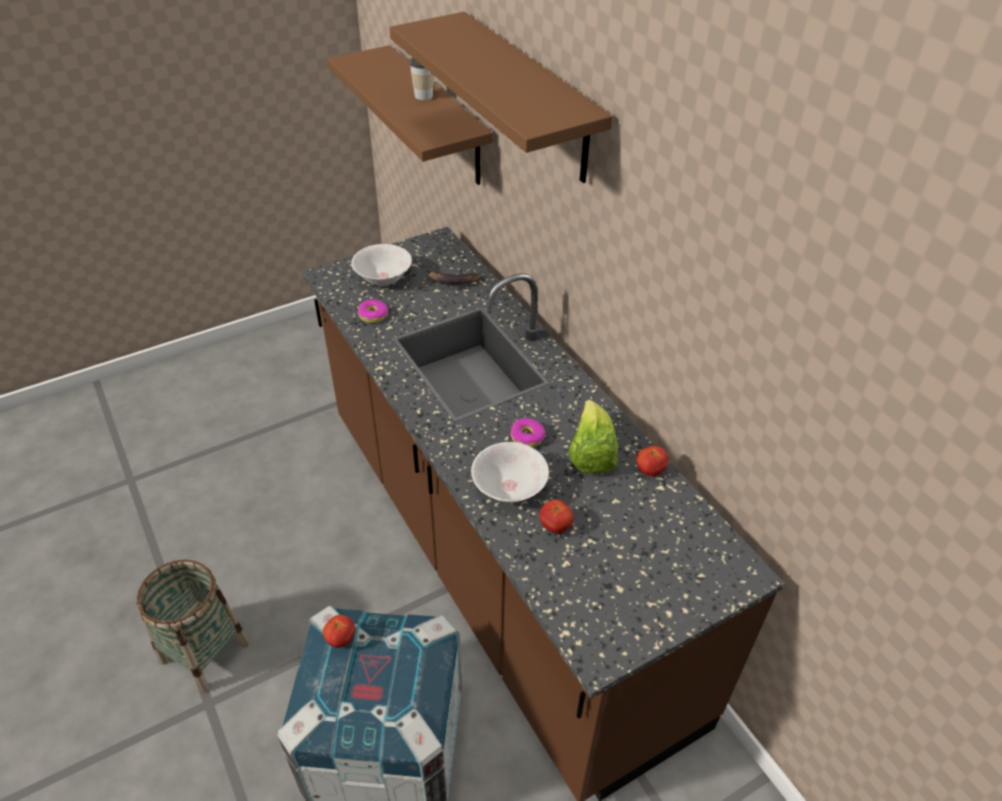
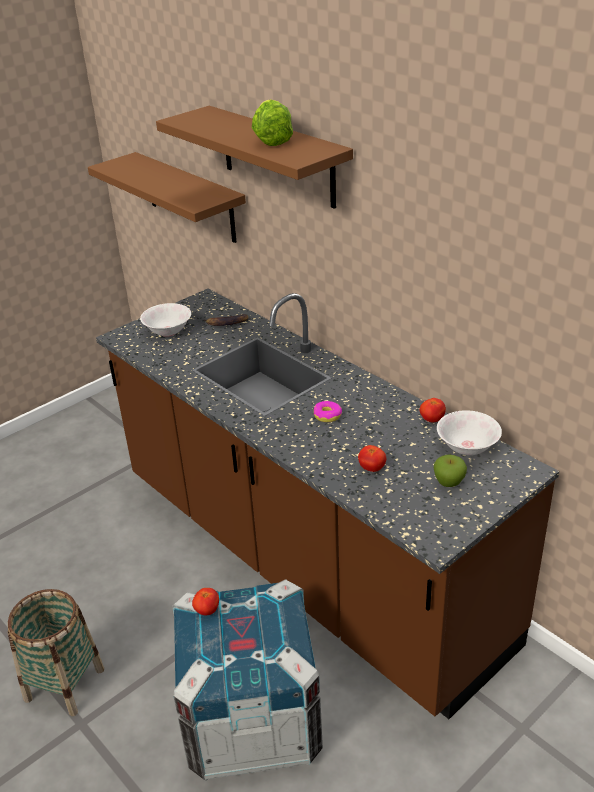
camera: 10 degrees left, 10 degrees down
(373, 315) = (169, 357): donut -> none
(423, 96) = (179, 179): cup -> none
(509, 489) = (326, 451): white bowl -> white bowl (467, 447)
(591, 454) = (382, 417): lettuce -> lettuce (271, 140)
(641, 569) = (448, 483): none -> apple

